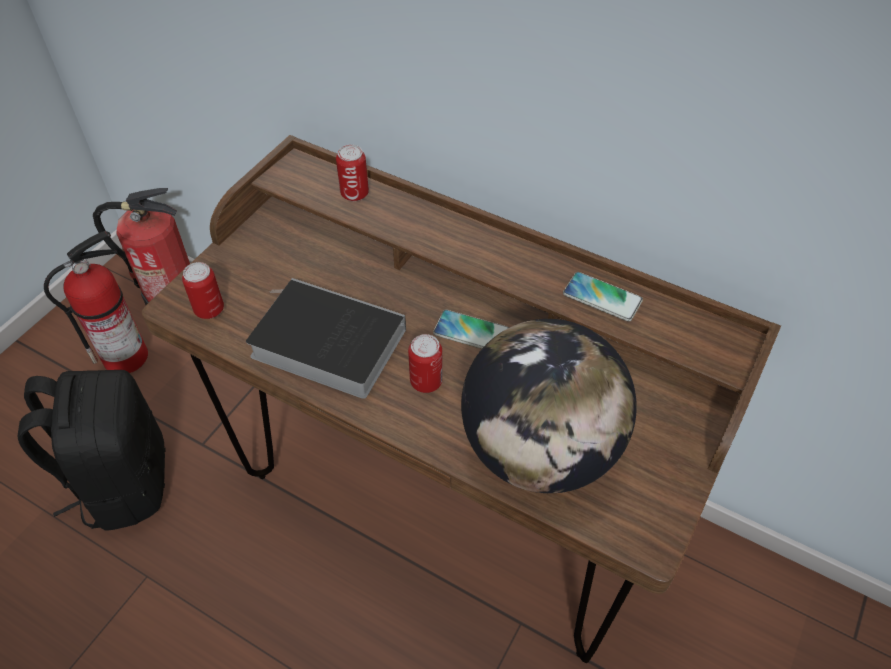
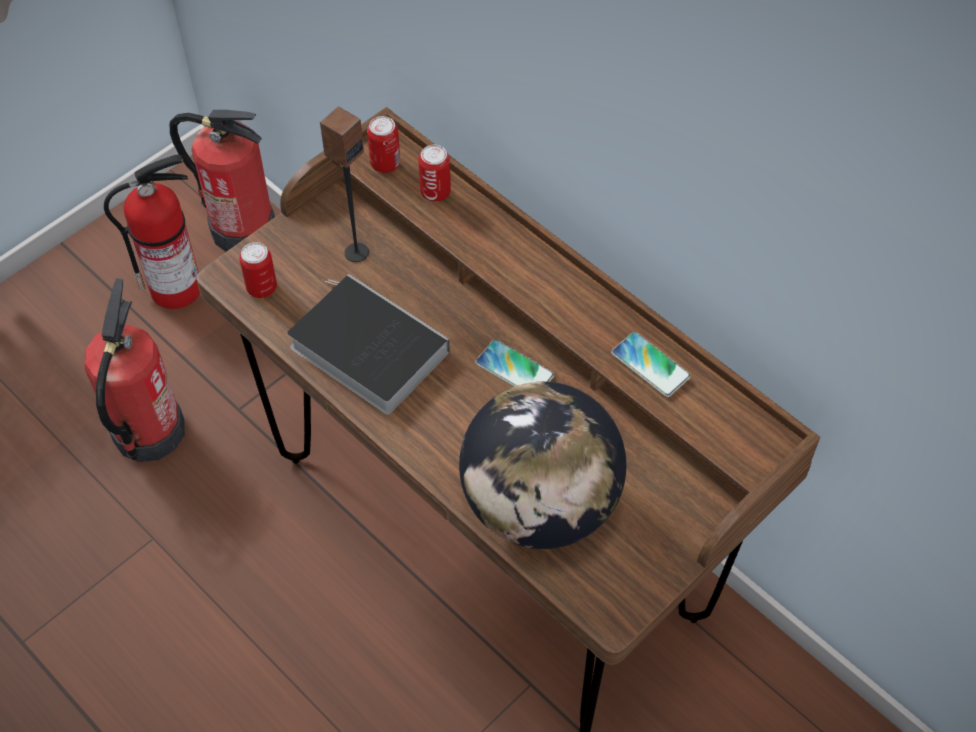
camera: 15 degrees right, 5 degrees up
(123, 482) = (148, 432): black backpack -> fire extinguisher
(292, 262) = (356, 252): none -> speaker
(426, 382) = (452, 411): can -> can (385, 164)

